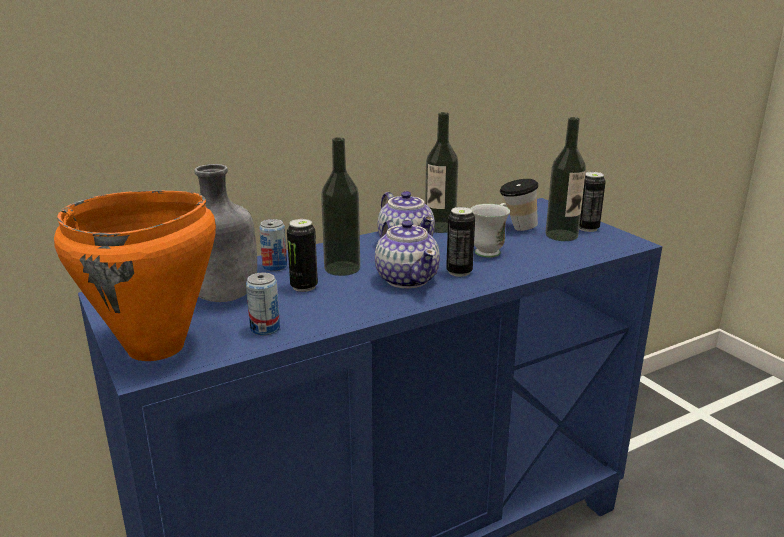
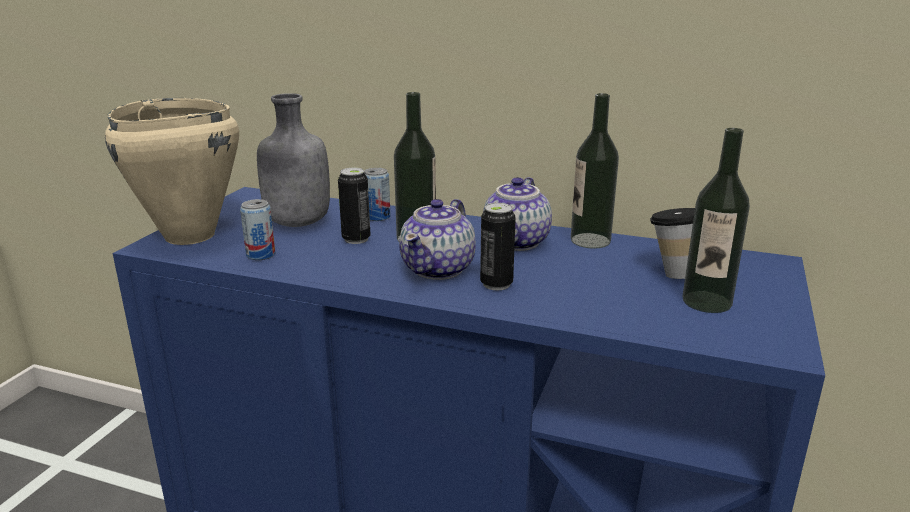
camera: 50 degrees right, 0 degrees up
(156, 347) = (189, 236): orange cooking pot -> beige cooking pot
(491, 250) = (581, 280): white mug -> none
(587, 228) = (766, 309): can -> none

